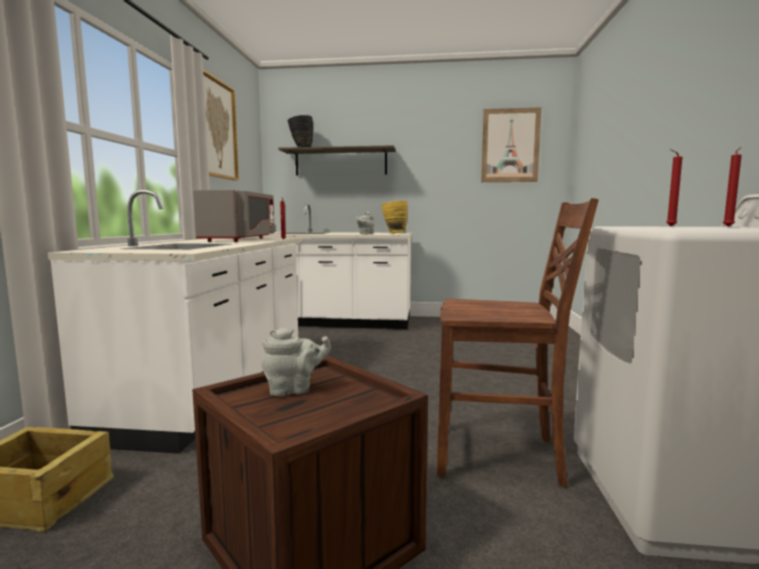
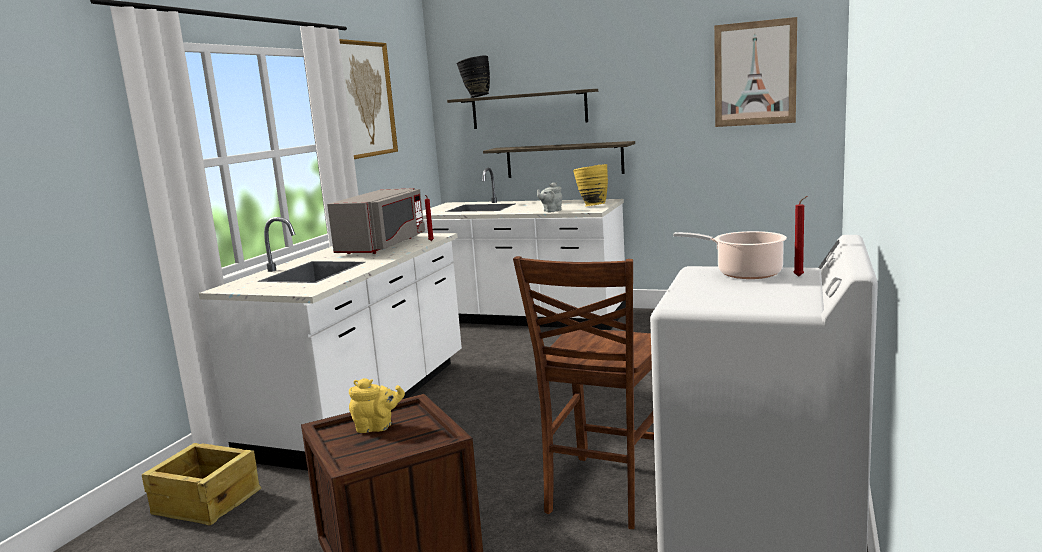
camera: 15 degrees right, 5 degrees up
(294, 390) = (377, 427): grey teapot -> yellow teapot
(366, 202) = (564, 160): none -> shelf
(500, 456) = (605, 492): brown chair -> brown chair turned 90 degrees clockwise
(669, 226) = (744, 273): red candle -> cooking pot

